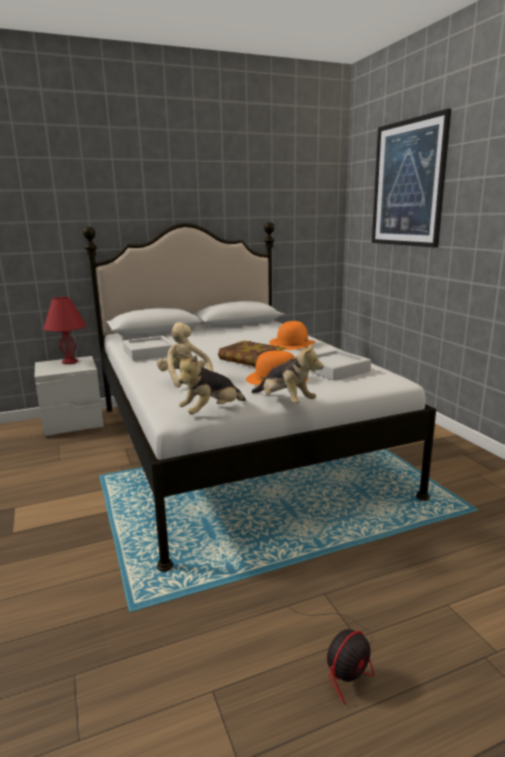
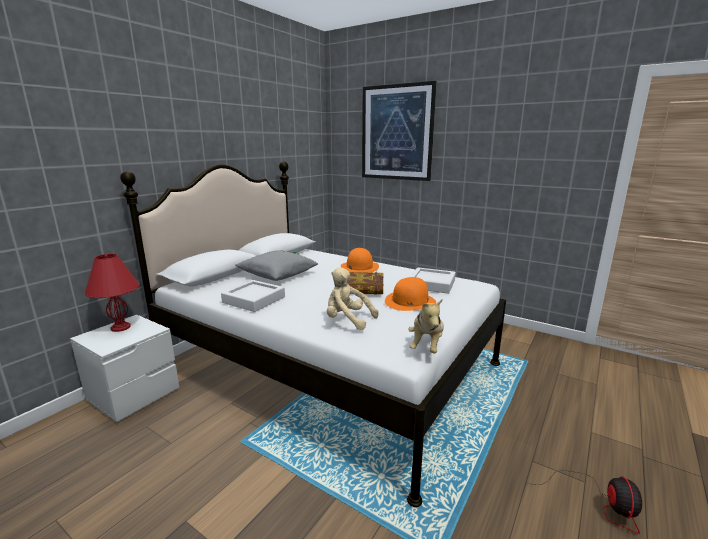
camera: 35 degrees left, 0 degrees up
(204, 339) = (277, 275): none -> grey pillow
(285, 402) = (455, 320): plush toy -> none

